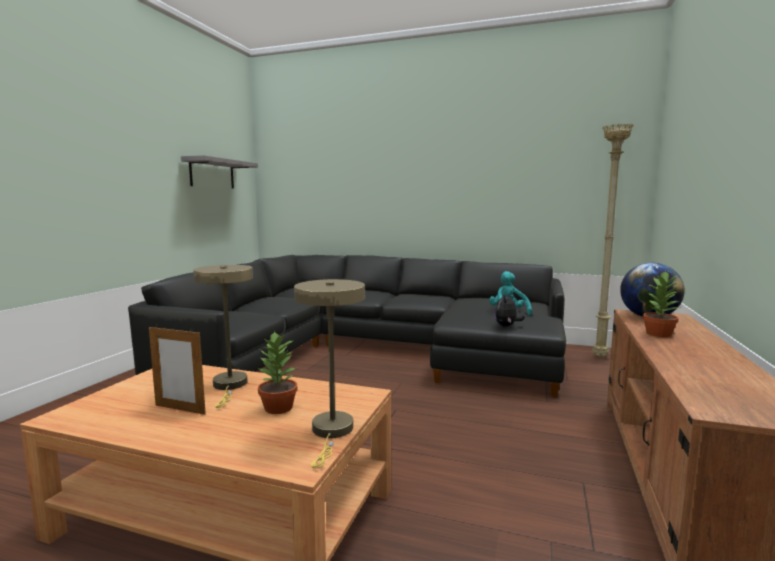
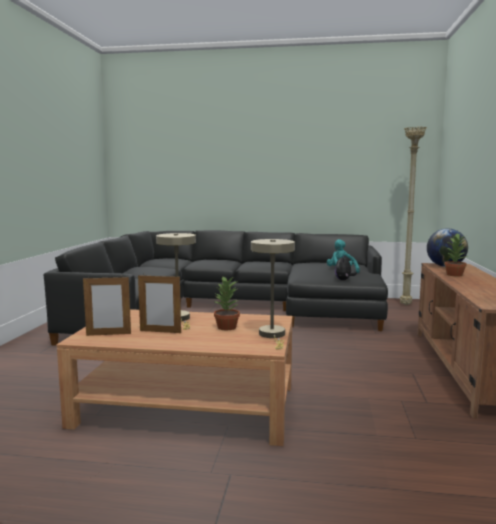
camera: 10 degrees left, 0 degrees up
(107, 409) = (108, 334): none -> picture frame
(212, 173) = (77, 159): grey shelf -> none

